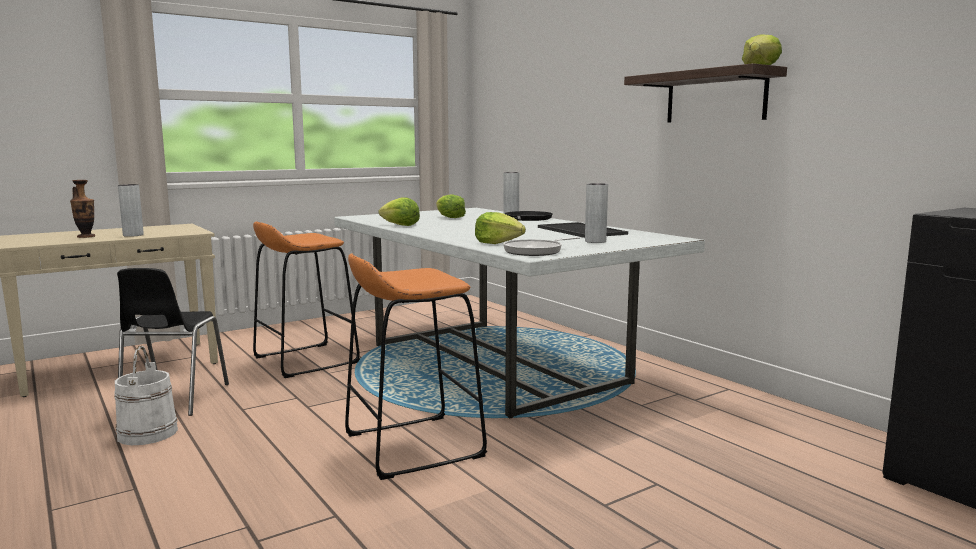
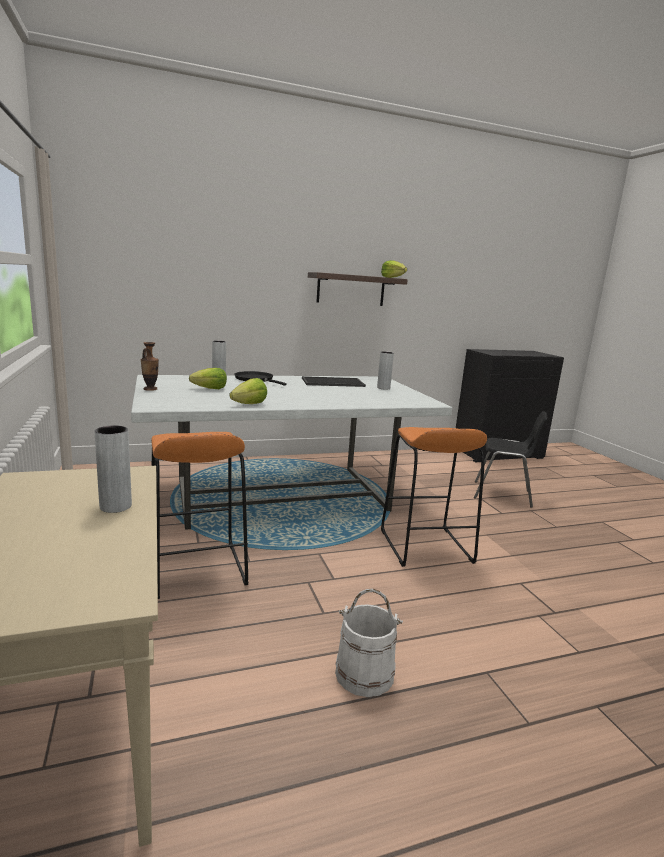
camera: 75 degrees left, 5 degrees up
(86, 236) = (82, 539): vase -> vase (150, 389)
(173, 399) = (268, 660): black chair -> black chair (503, 494)
(498, 243) = (378, 401): lettuce -> none
(536, 251) = (417, 400): frying pan -> none

